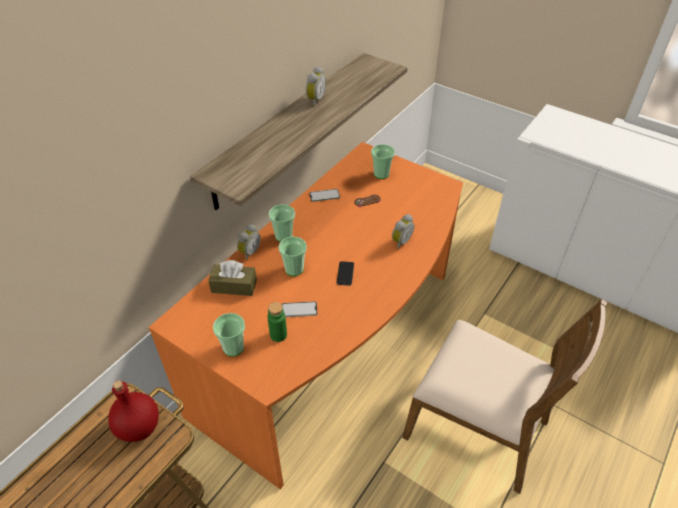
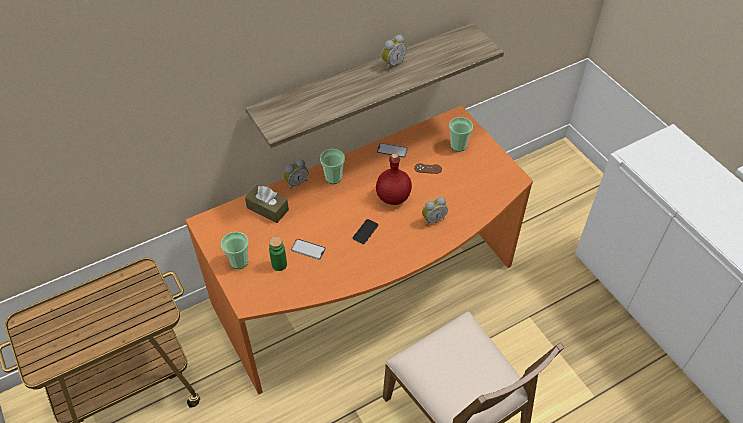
camera: 25 degrees right, 5 degrees up
(138, 428) = (143, 297): red bottle -> red bottle (392, 197)
(294, 269) = (324, 212): cup -> none

